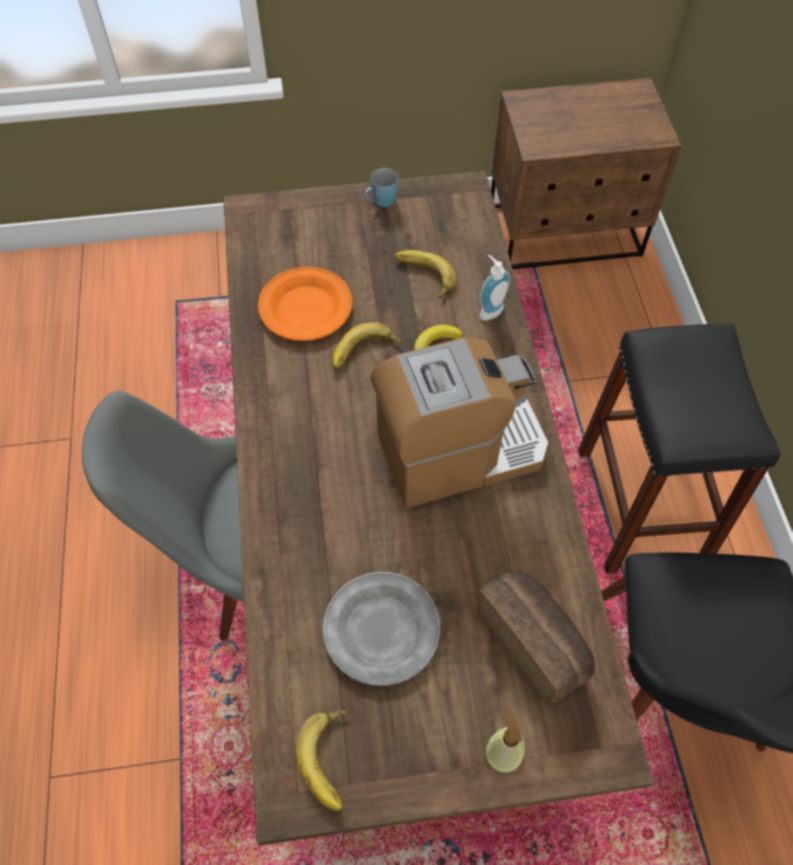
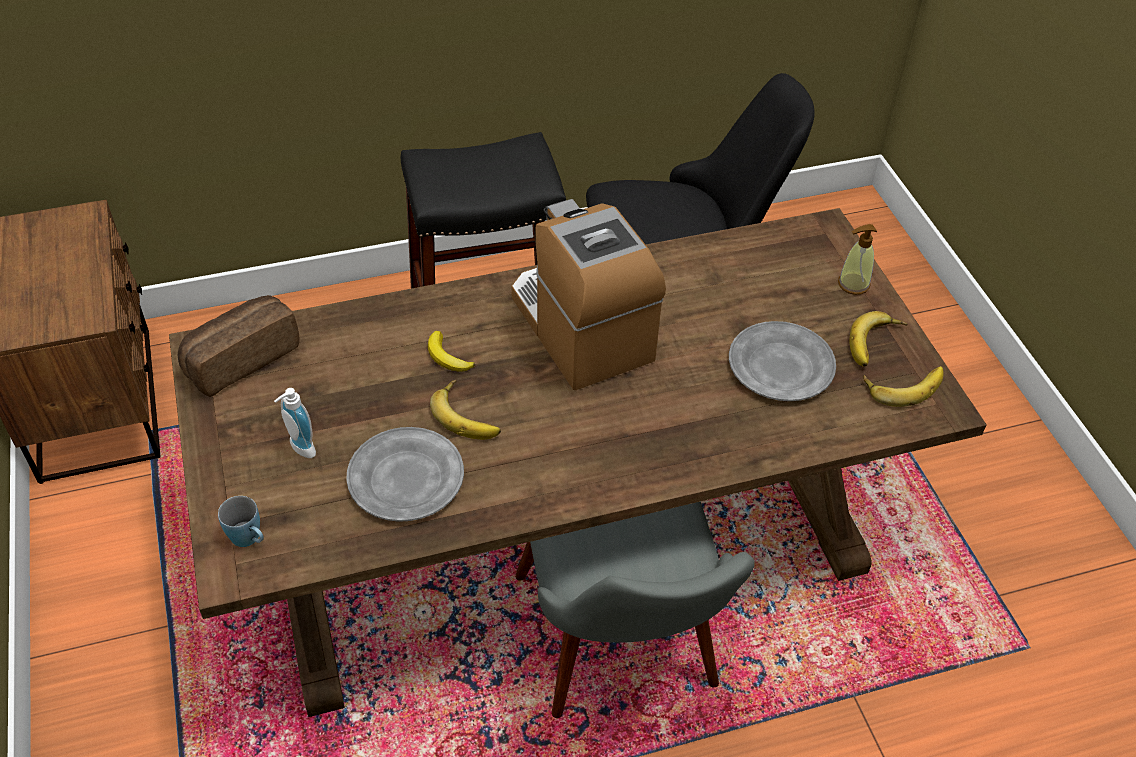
camera: 100 degrees left, 10 degrees down
(305, 307) = (406, 479): orange plate -> grey plate
(380, 202) = (222, 428): blue mug -> blue mug (250, 539)
(423, 276) = (349, 375): banana -> banana (876, 344)
(489, 310) = (396, 317): soap dispenser -> soap dispenser (299, 450)
(535, 640) = (754, 270): bread -> bread (240, 357)

